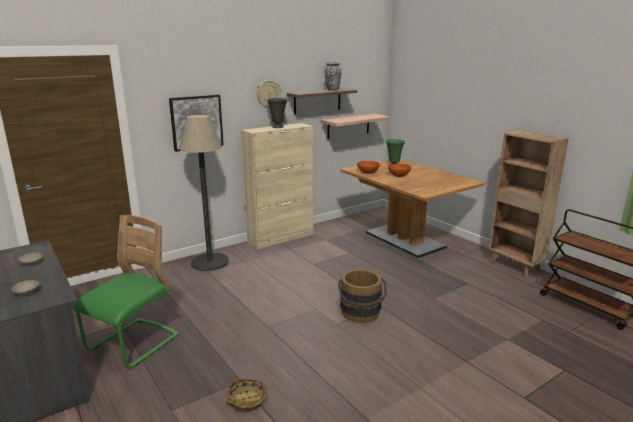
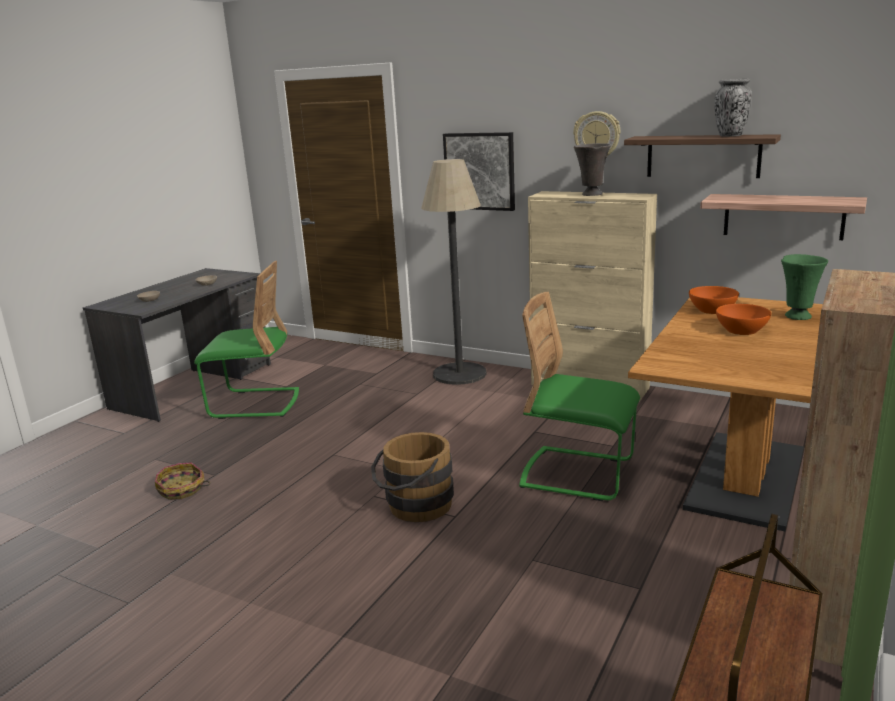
camera: 65 degrees right, 0 degrees up
(368, 267) = (577, 474): none -> green chair

